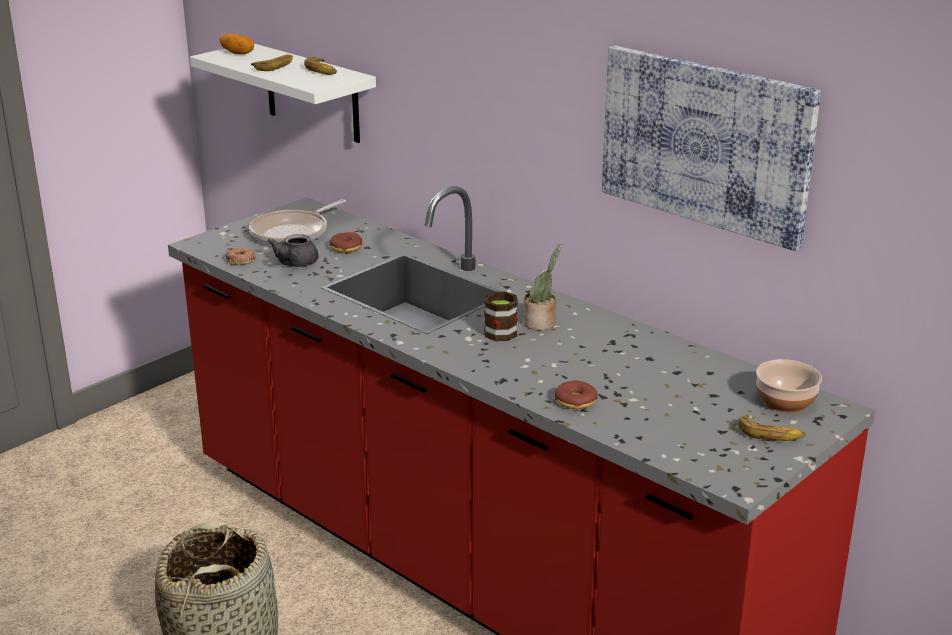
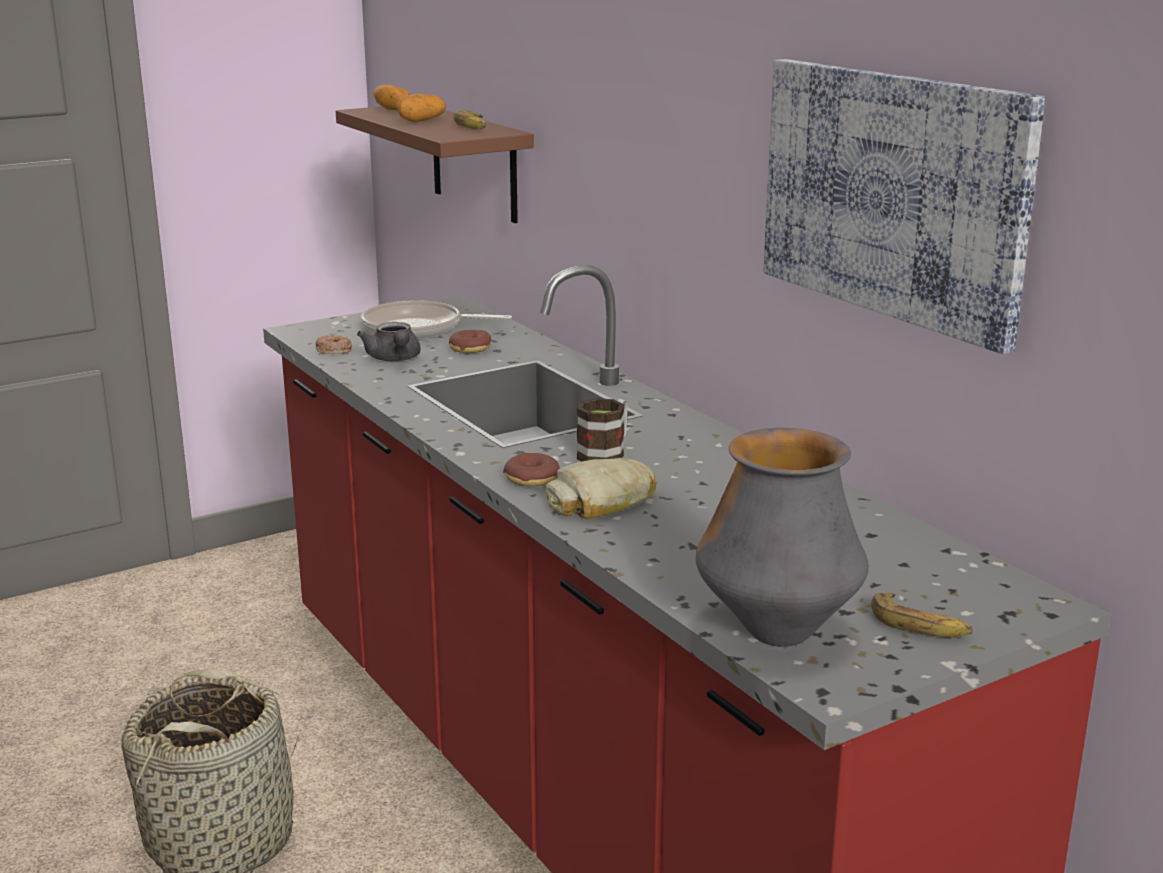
camera: 15 degrees right, 5 degrees down
(275, 66) = (421, 121): banana -> potato
(293, 233) = (418, 329): frying pan -> frying pan turned 45 degrees clockwise
(294, 264) = (394, 359): grey teapot -> grey teapot turned 45 degrees counterclockwise
(312, 93) = (474, 162): white shelf -> brown shelf
(524, 369) = (603, 501): none -> bread
(541, 324) = (664, 451): potted plant -> none
(575, 401) = (649, 547): donut -> donut (532, 479)
(689, 452) = (777, 633): none -> vase
(786, 402) = (968, 585): bowl -> none

